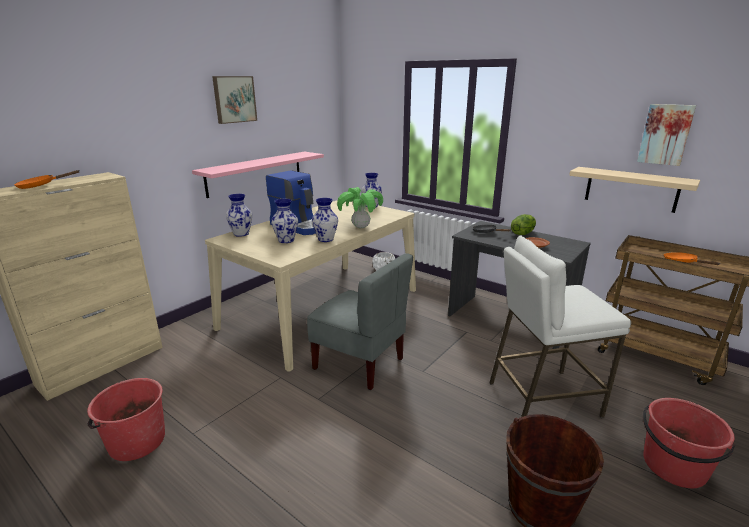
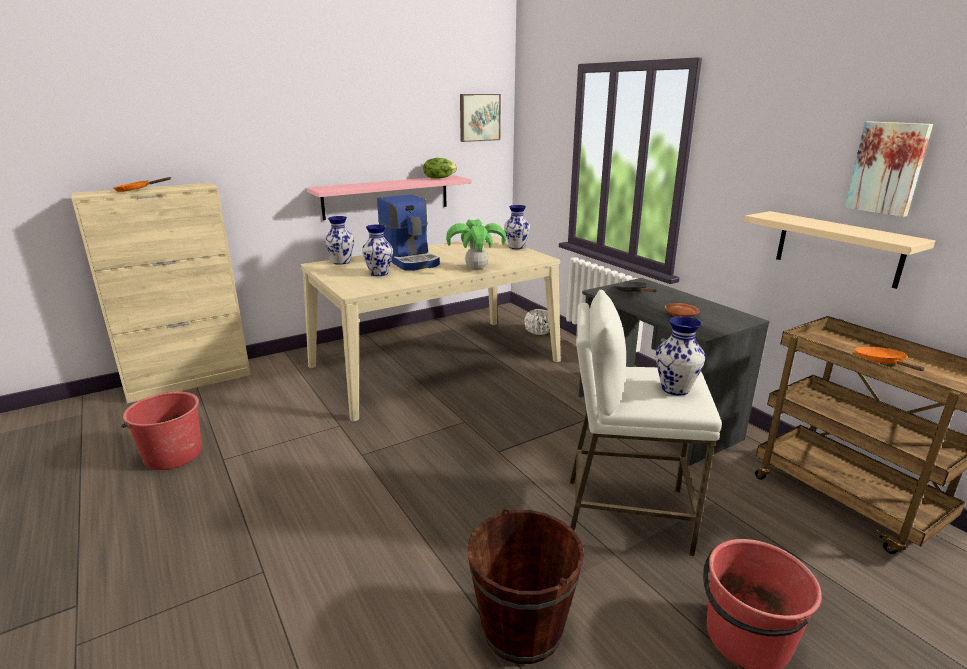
camera: 20 degrees right, 0 degrees up
(234, 99) = (363, 110): picture -> picture (479, 117)
(325, 239) = (421, 277): vase -> vase (675, 389)
(360, 363) = (432, 428): grey chair -> none
(522, 233) = (681, 298): lettuce -> lettuce (439, 178)

